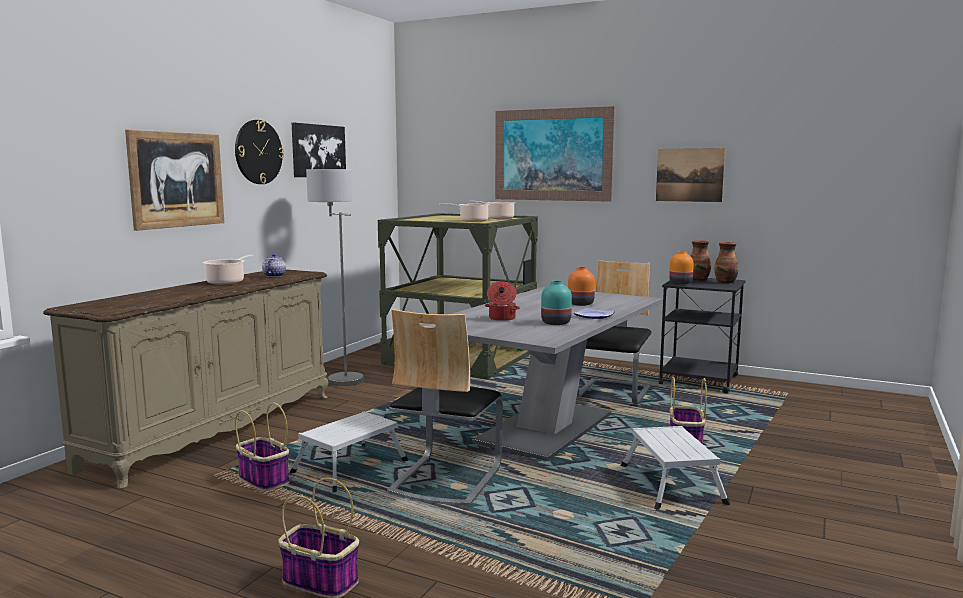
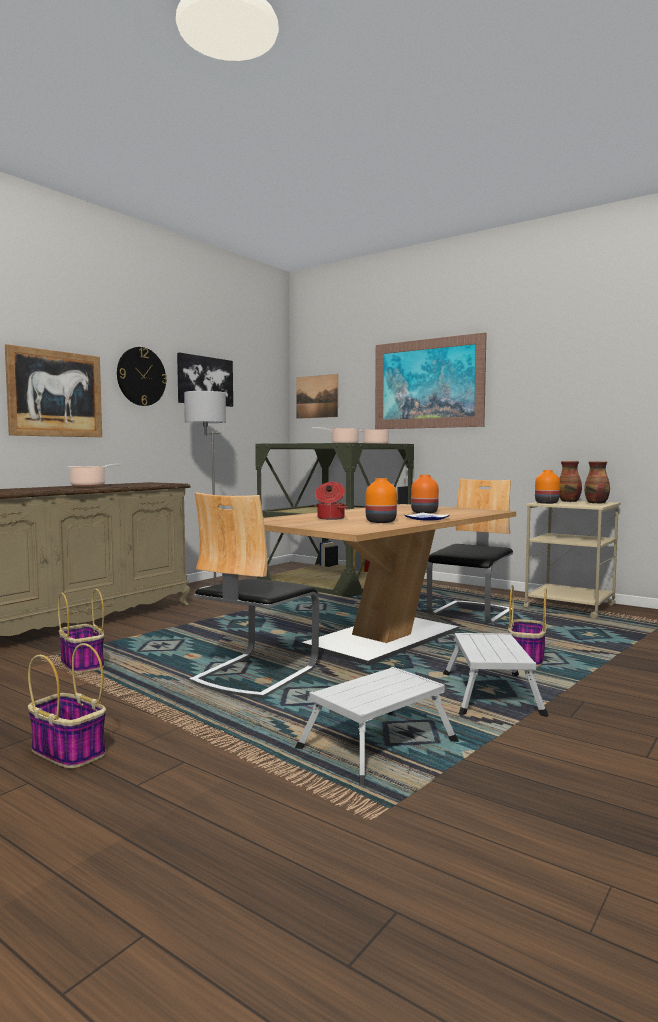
camera: 10 degrees right, 5 degrees down
(274, 276) = (139, 484): teapot -> none
(349, 466) = (169, 658): white step ladder -> white step ladder (376, 744)
(545, 428) = (383, 638): grey dining table -> brown dining table
(556, 323) = (381, 522): turquoise vase -> orange vase
(689, 175) = (561, 396): picture -> picture (317, 396)
(700, 380) = (571, 607): black cart -> beige cart

